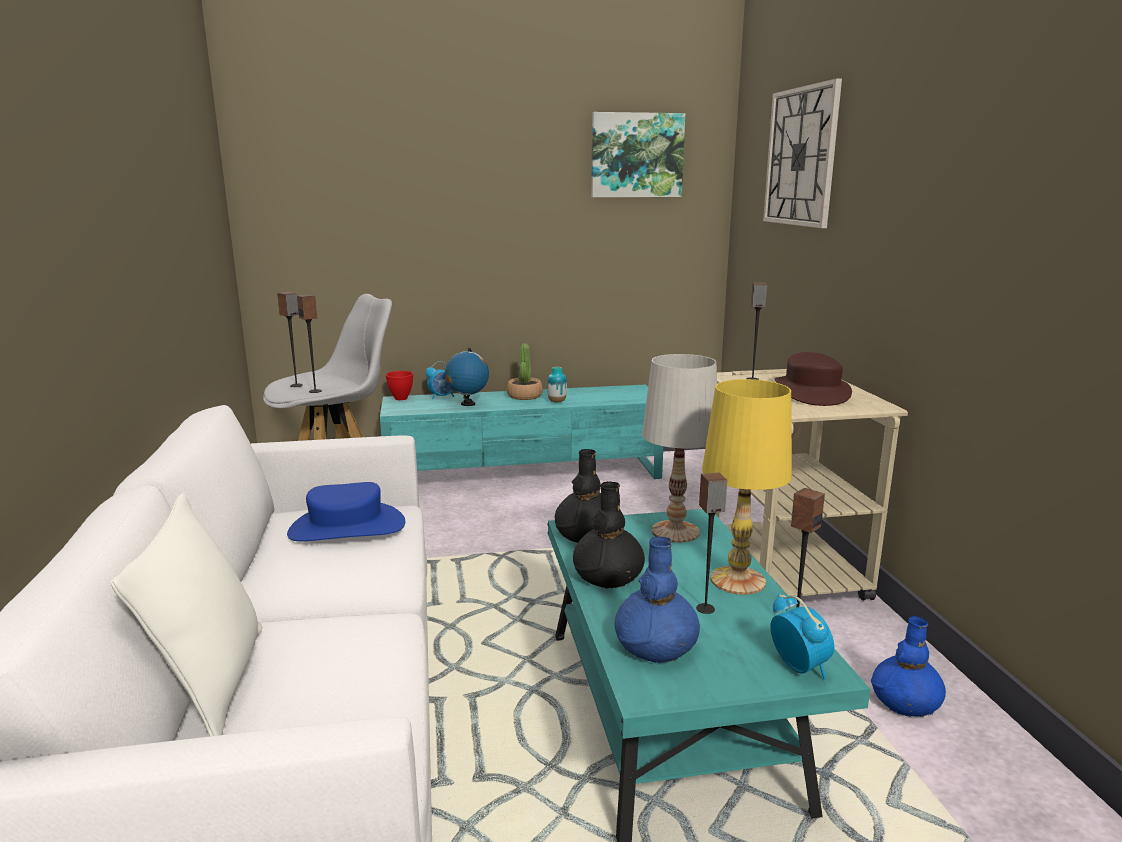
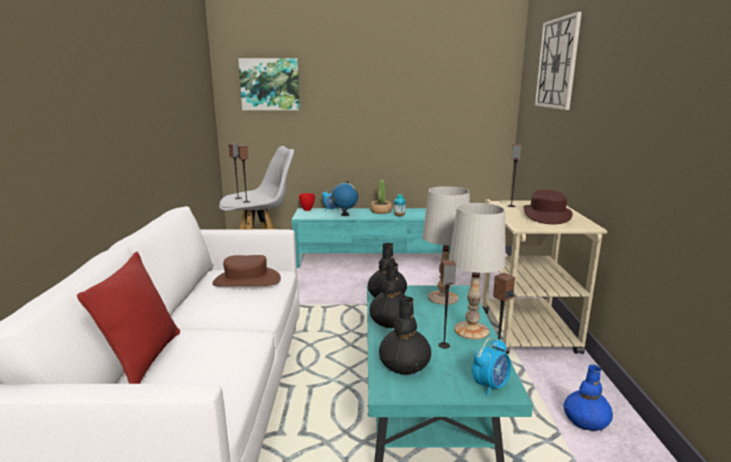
camera: 10 degrees right, 0 degrees up
(214, 683) = (144, 359): white pillow -> red pillow
(347, 528) = (247, 281): blue hat -> brown hat
(636, 155) = (457, 64): picture -> picture (270, 84)
(656, 645) = (404, 364): blue vase -> black vase
(738, 580) = (471, 330): yellow table lamp -> white table lamp
(799, 666) = (490, 386): alarm clock -> alarm clock turned 60 degrees clockwise

